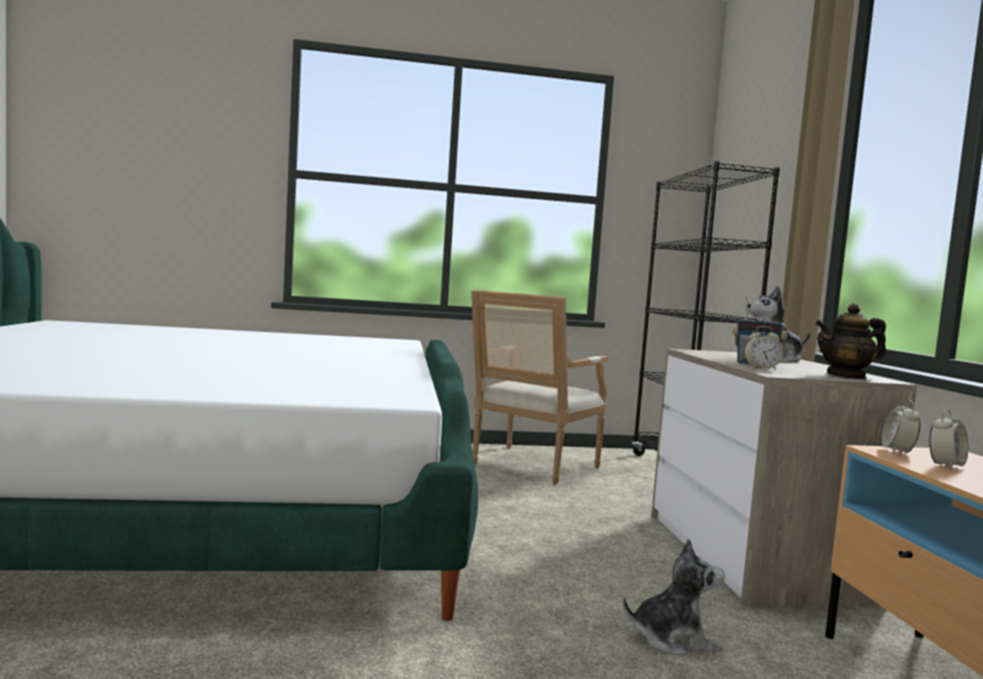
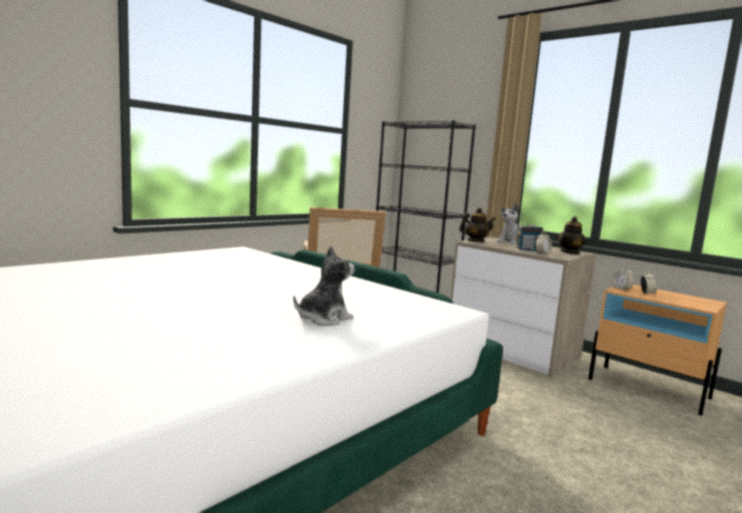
camera: 40 degrees left, 5 degrees up
(671, 638) = (559, 403): plush toy -> plush toy (323, 319)
(703, 351) = (475, 241): none -> teapot

